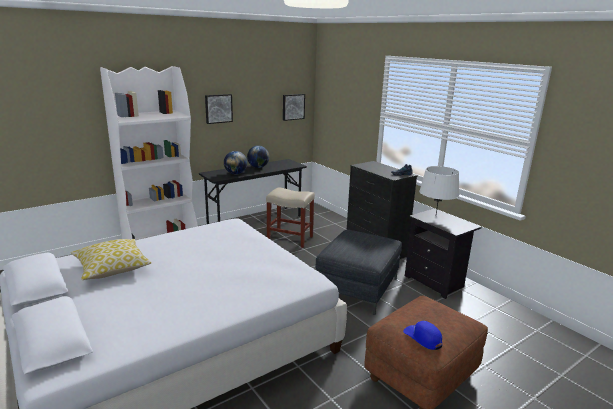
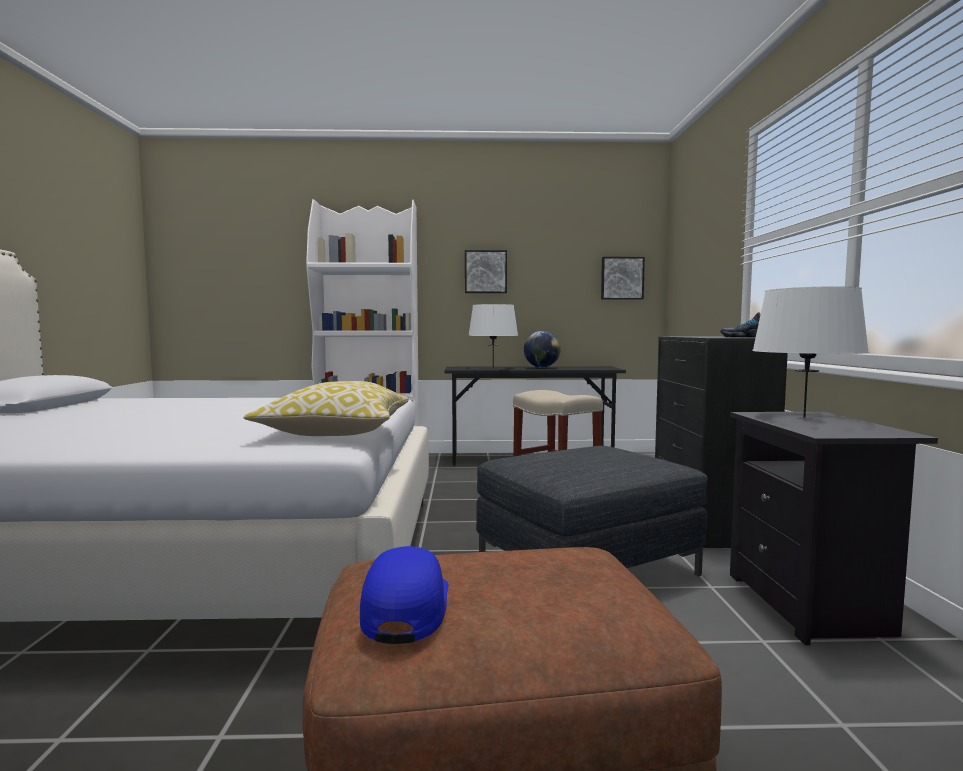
camera: 35 degrees right, 15 degrees down
(112, 268) = (137, 406): pillow -> pillow (336, 431)
(235, 173) = (493, 368): globe -> white table lamp

